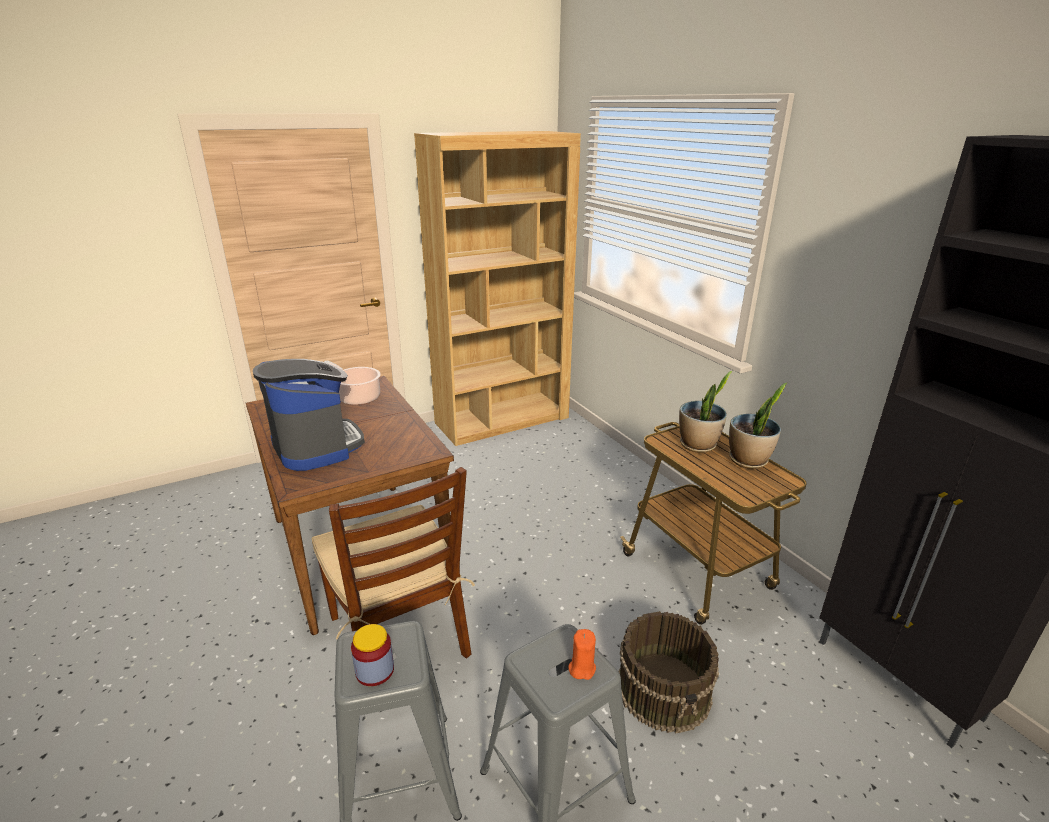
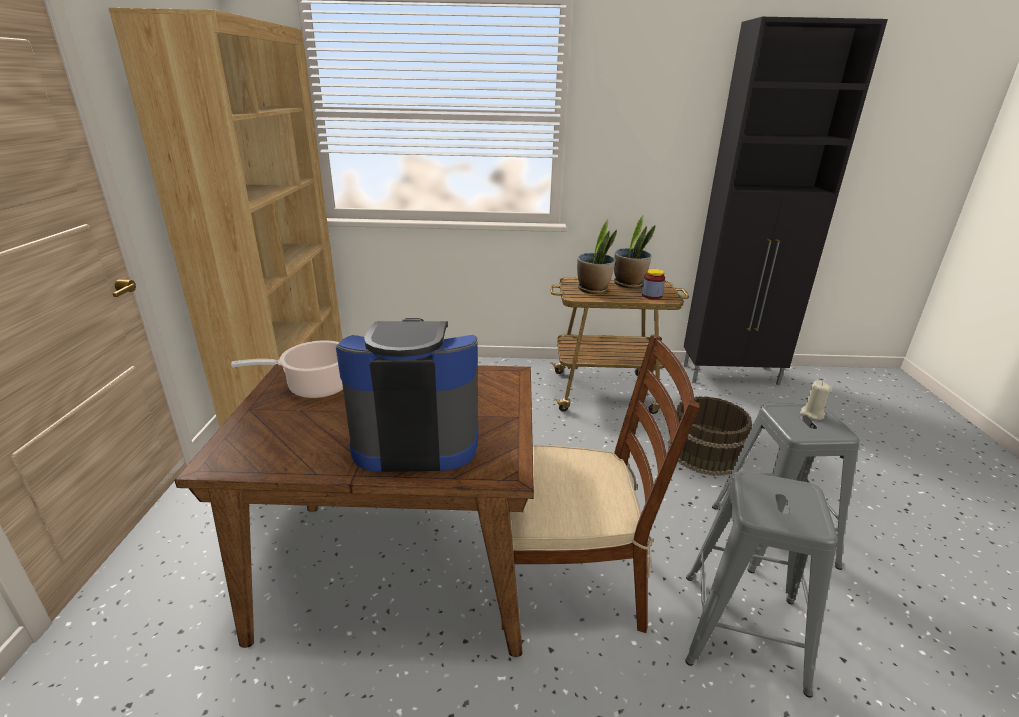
camera: 60 degrees left, 0 degrees up
(375, 670) = (800, 509): jar -> jar (651, 296)
(581, 668) = (812, 414): orange candle -> beige candle

